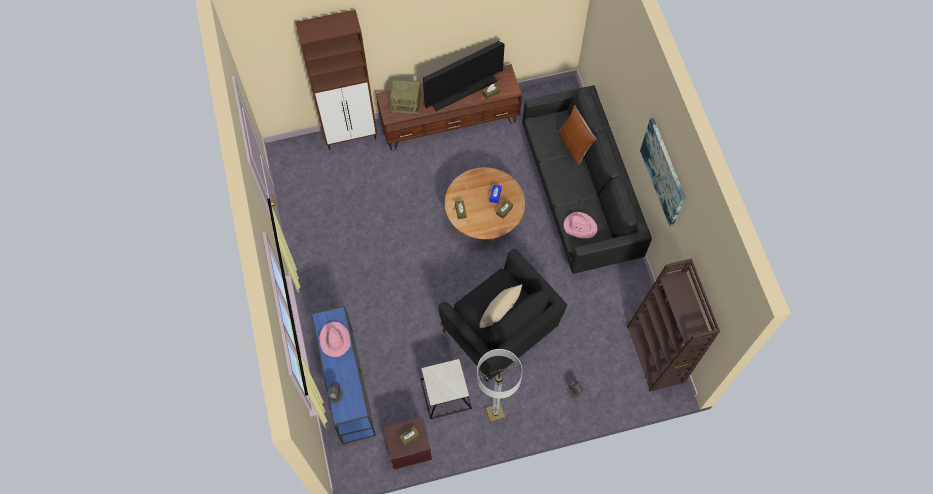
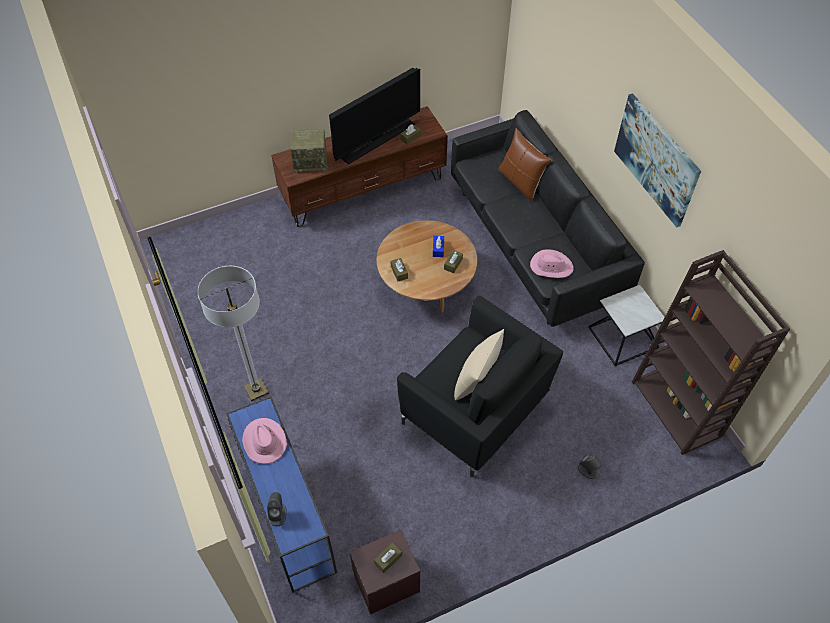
camera: 10 degrees left, 10 degrees down
(351, 136) = (247, 218): brown cabinet -> none
(446, 394) = (421, 501): side table -> side table (623, 337)
(495, 413) = (492, 515): floor lamp -> floor lamp (256, 390)

